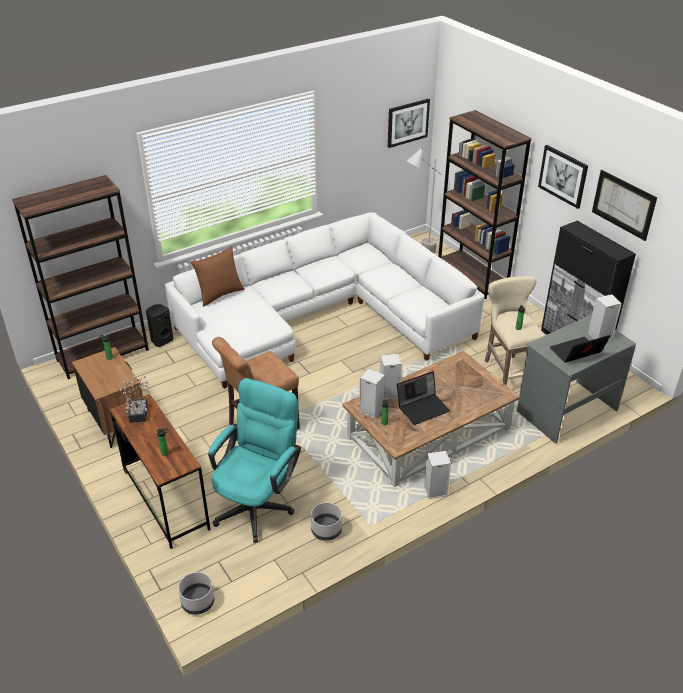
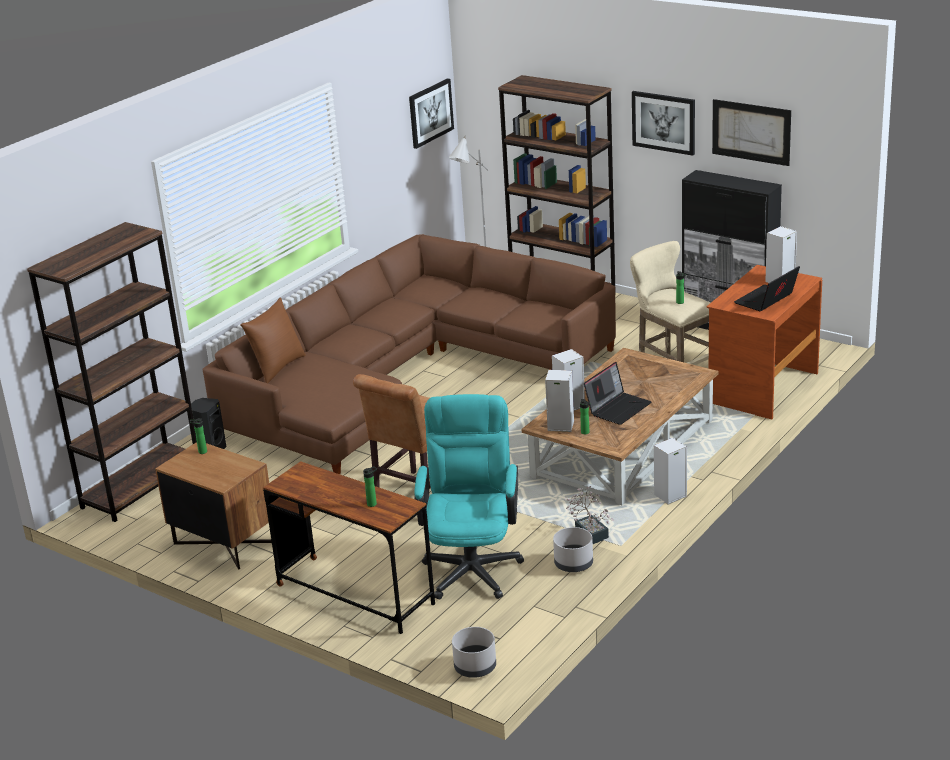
camera: 20 degrees left, 10 degrees down
(139, 411) = (303, 479): potted plant -> potted plant (589, 532)
(322, 317) = (405, 376): white sofa -> brown sofa
(566, 410) = (762, 387): grey desk -> brown desk

